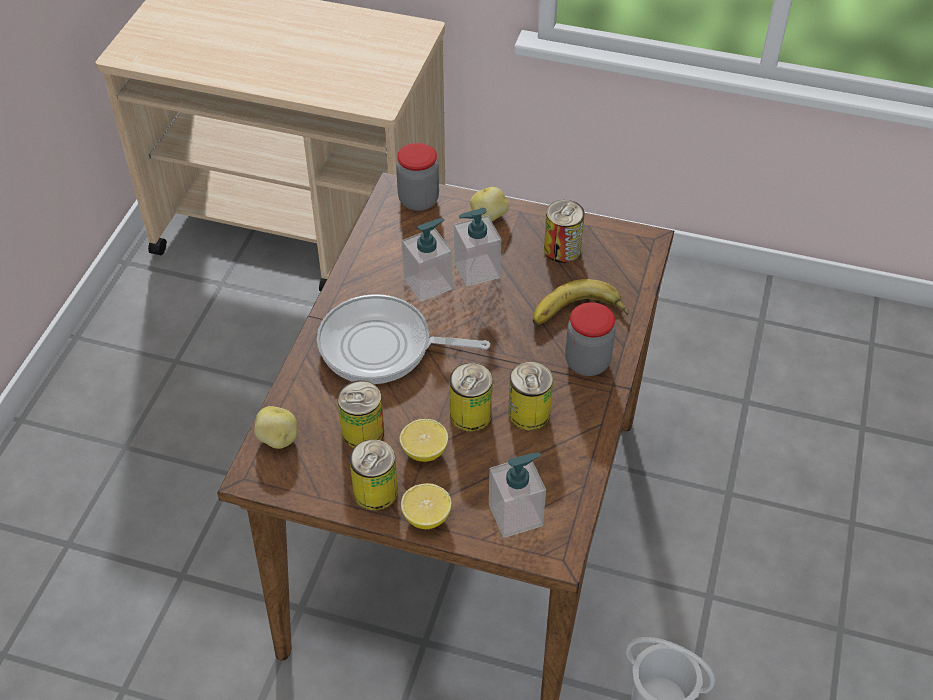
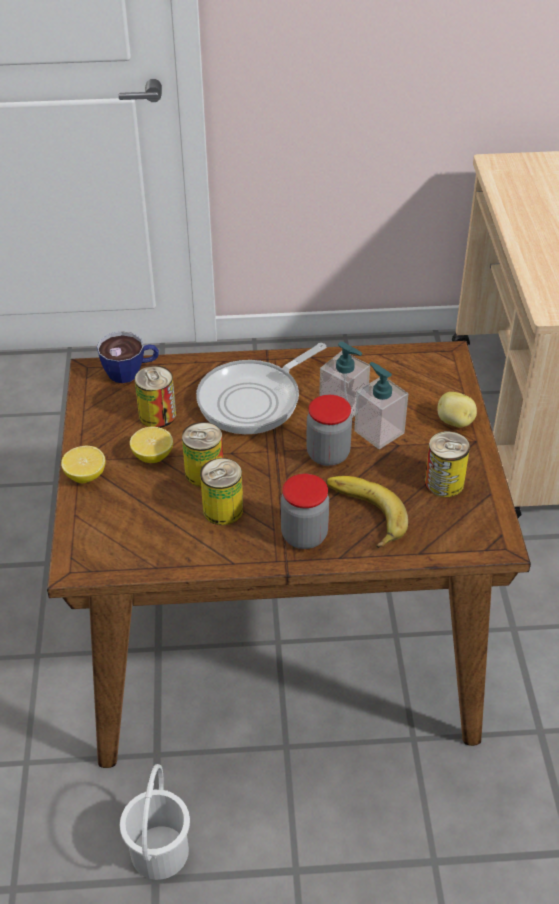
camera: 70 degrees right, 5 degrees down
(278, 439) = (131, 372): potato -> cup
(375, 492) = (100, 439): can -> none
(382, 347) = (254, 400): frying pan -> frying pan turned 120 degrees counterclockwise
(418, 200) = (444, 372): jar -> jar (328, 454)
(516, 515) = (107, 529): soap dispenser -> none

